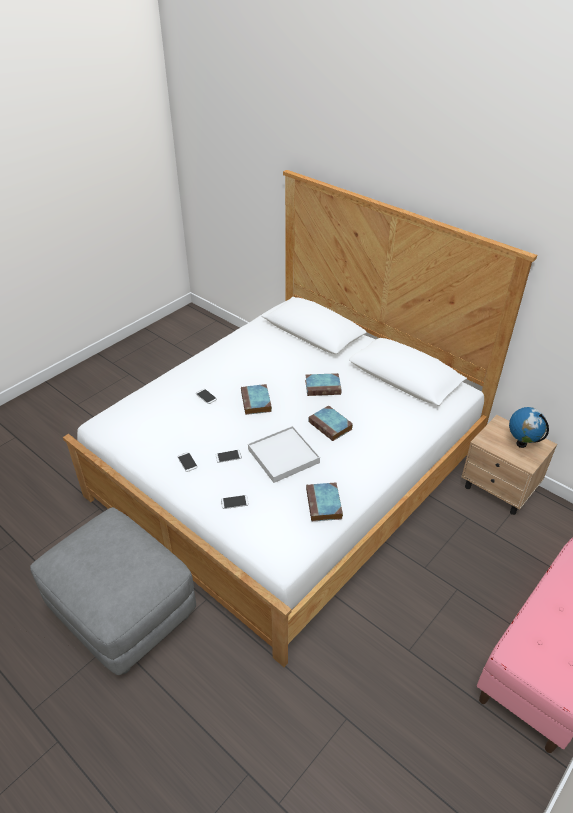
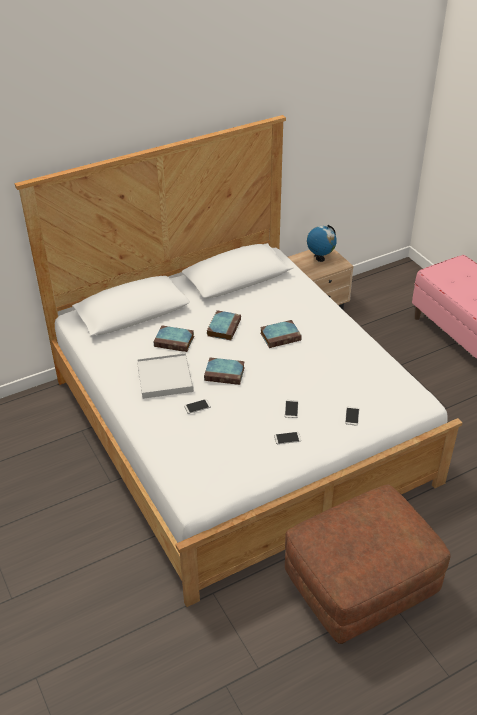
camera: 70 degrees left, 0 degrees up
(124, 613) = (360, 588): grey ottoman -> brown ottoman
(283, 456) = (306, 373): white tray -> white tray (164, 378)
(324, 505) = (374, 364): book -> book (175, 341)

